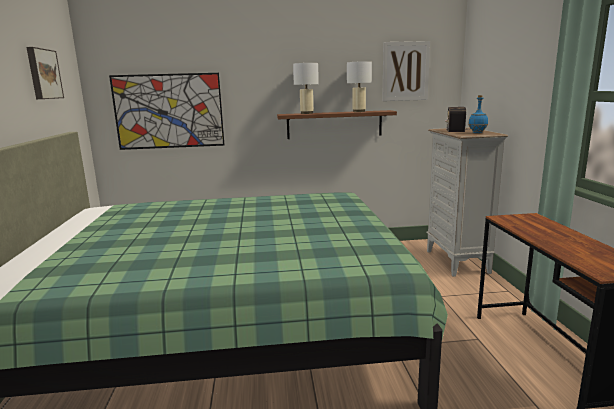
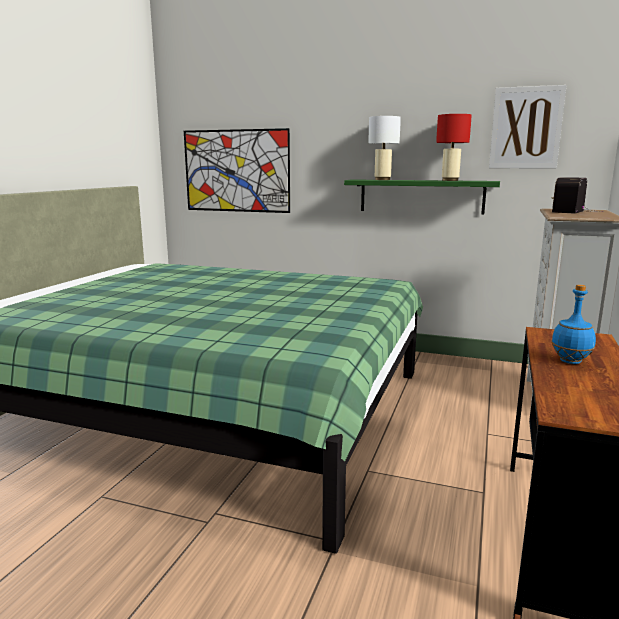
camera: 25 degrees right, 0 degrees up
(43, 74) = (105, 127): picture -> none
(334, 124) = (421, 196): brown shelf -> green shelf
(359, 111) = (450, 180): white table lamp -> red table lamp
(477, 133) = (589, 215): blue bottle -> blue bottle (571, 361)

